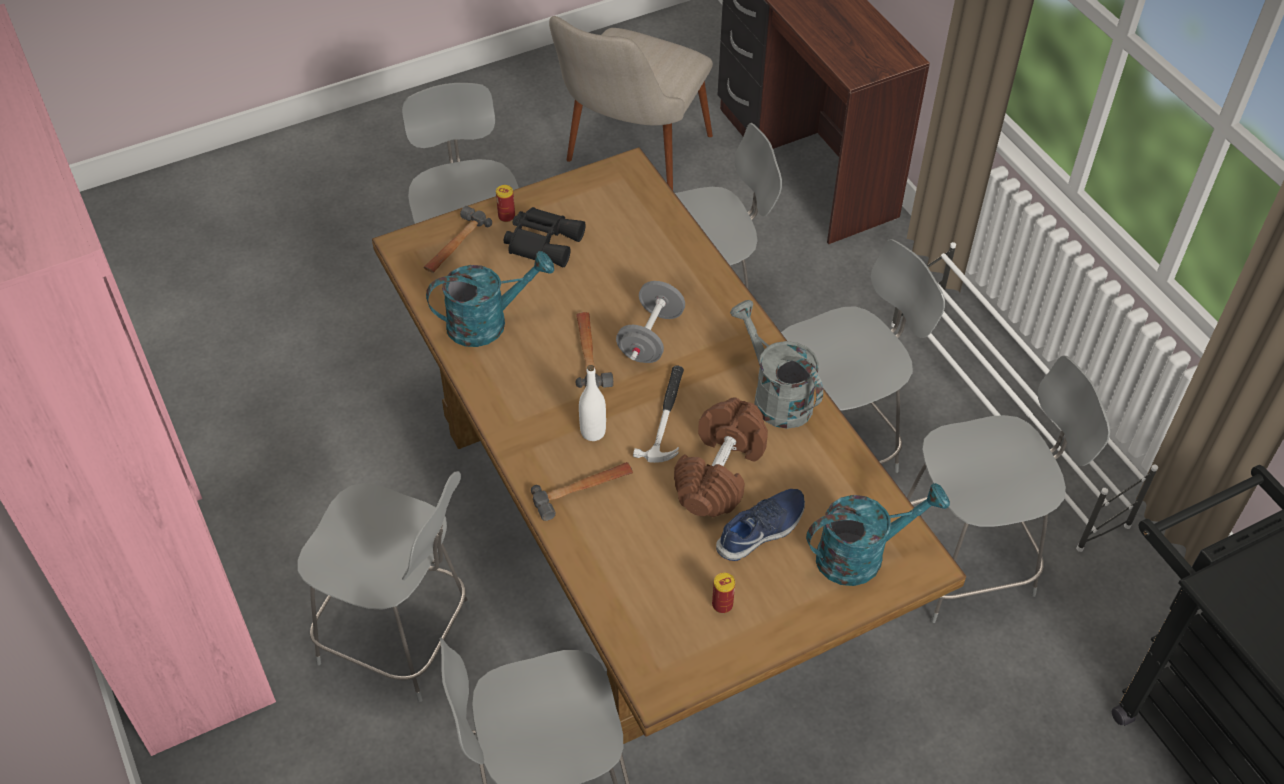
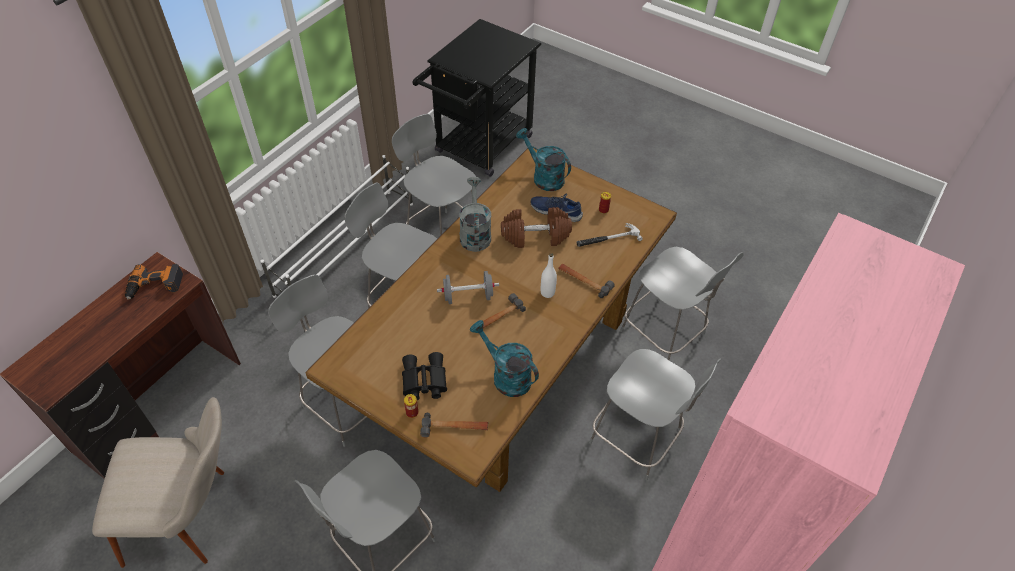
camera: 120 degrees left, 0 degrees up
(400, 637) = (637, 439): grey chair -> grey chair turned 135 degrees clockwise
(666, 416) = (516, 268): hammer -> hammer (607, 239)
(775, 396) = (474, 233): grey watering can -> grey watering can turned 150 degrees clockwise
(864, 51) = (155, 286): none -> power drill

